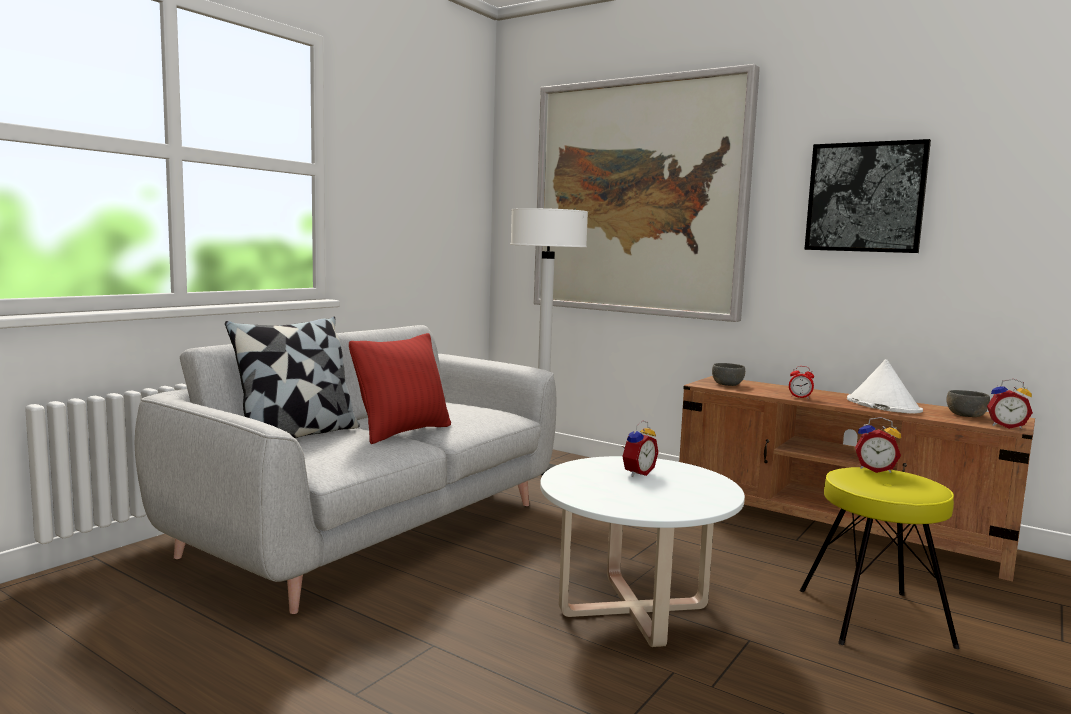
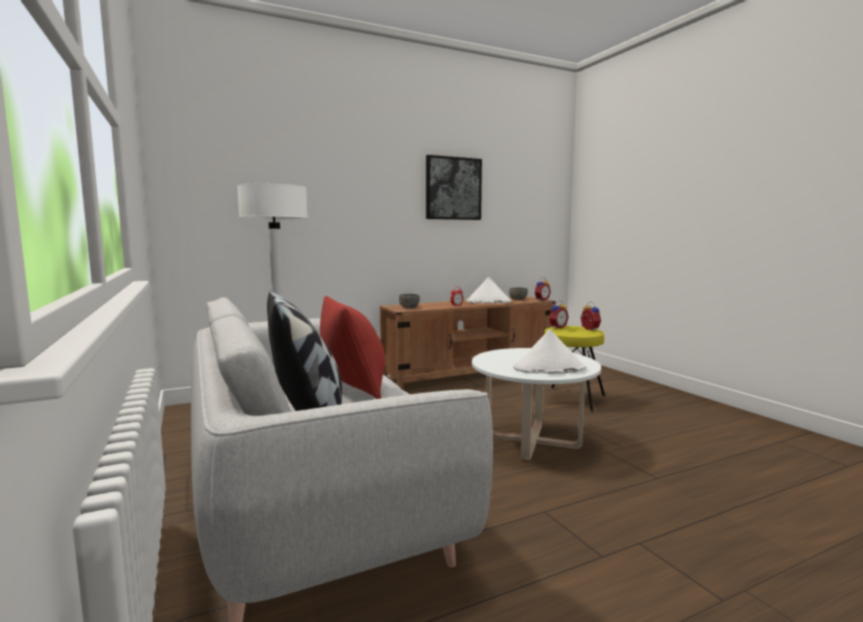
camera: 60 degrees left, 0 degrees up
(610, 493) = (549, 369): none -> white hat
(636, 473) = (514, 358): alarm clock -> alarm clock (588, 329)
(638, 198) = (308, 181): picture -> none

